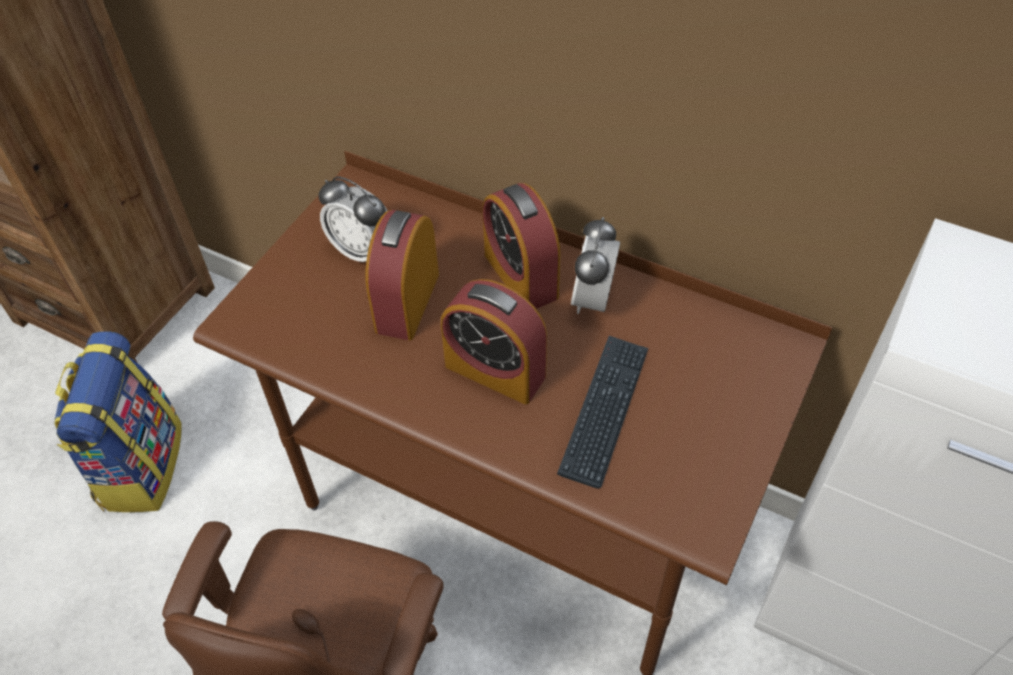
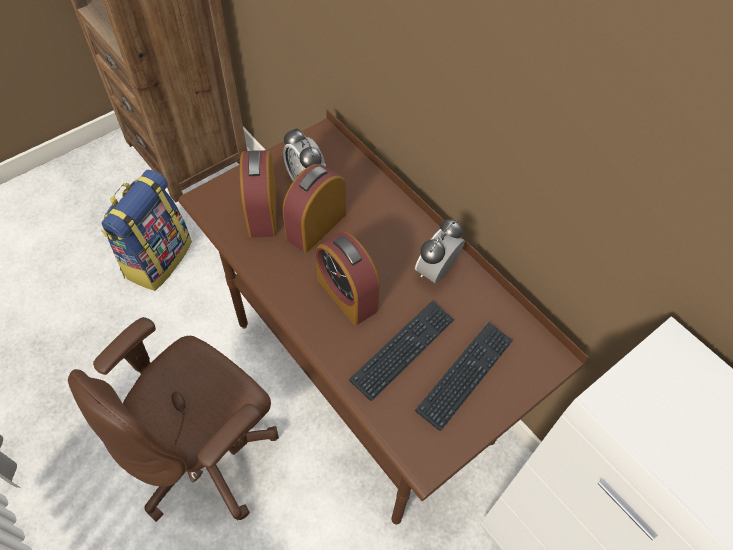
camera: 20 degrees right, 5 degrees up
(521, 276) = (397, 236): alarm clock -> alarm clock (262, 212)
(697, 409) = (465, 375): none -> keyboard

